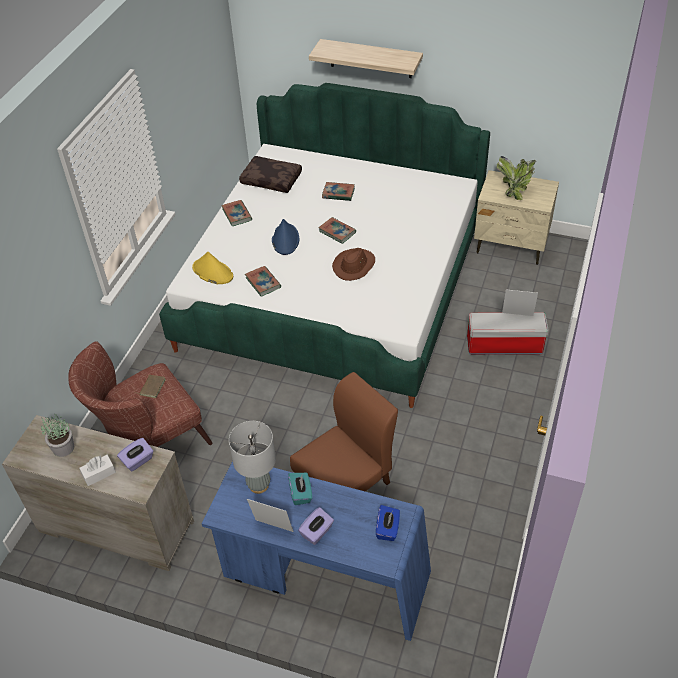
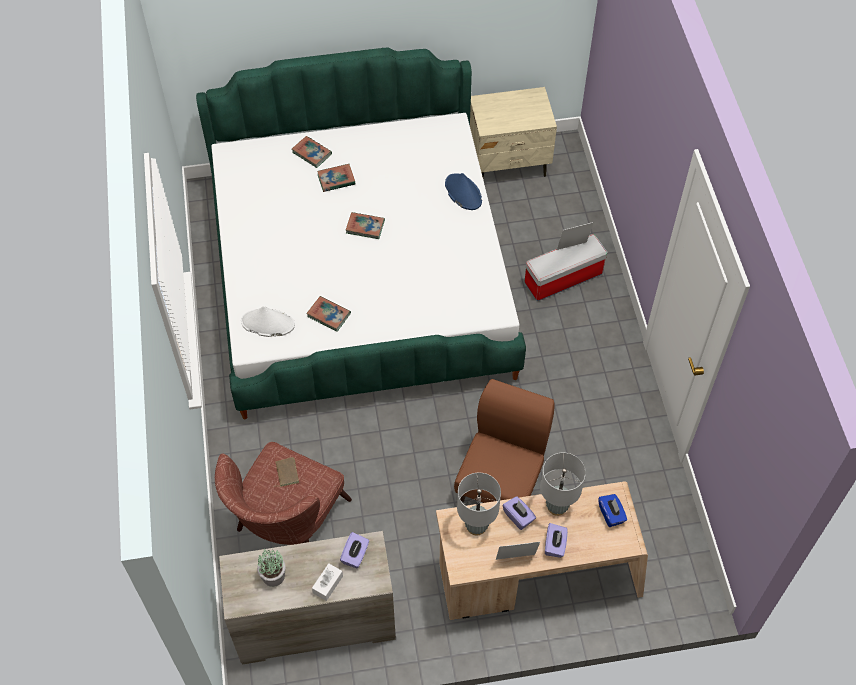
camera: 30 degrees left, 10 degrees up
(212, 272) = (267, 323): yellow hat -> white hat
(237, 215) = (246, 245): book -> book (312, 153)
(272, 179) = (254, 188): brown pillow -> none
(285, 240) = (318, 256): blue hat -> blue hat (463, 192)
(301, 494) = (518, 517): turquoise tissue box -> purple tissue box
(324, 578) = (538, 577): blue desk -> beige desk
(341, 500) = (557, 507): none -> grey table lamp
(354, 265) = (407, 260): brown hat -> none
(371, 58) = (324, 23): shelf -> none
(515, 189) = (508, 111): potted plant -> none

